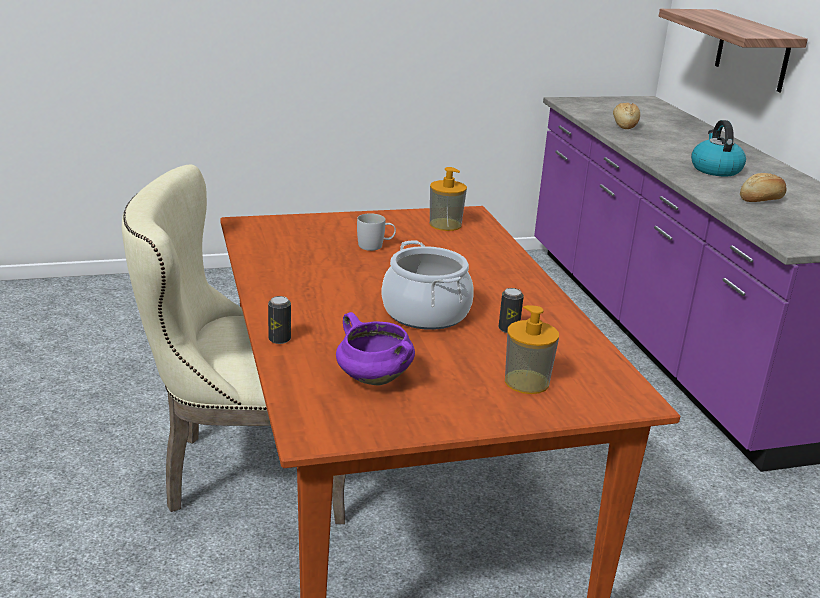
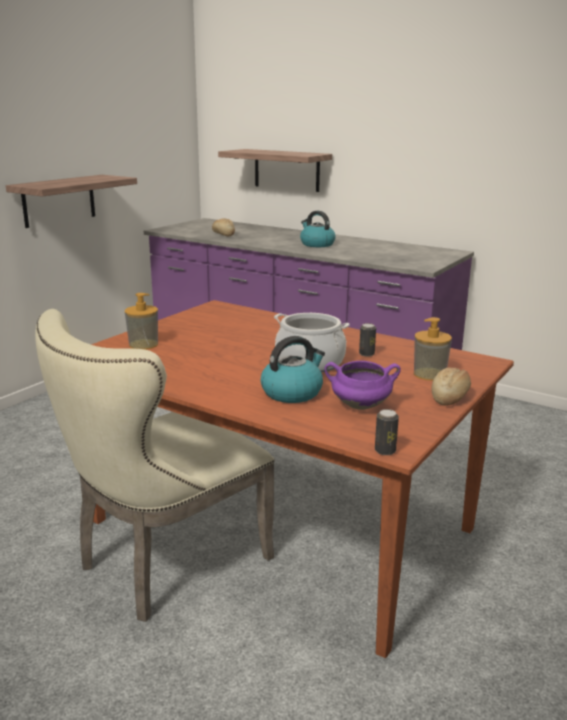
camera: 40 degrees left, 5 degrees down
(279, 339) = (262, 410): can -> can (385, 451)
(342, 335) = (292, 392): none -> kettle
(375, 246) = (200, 340): white mug -> none
(428, 42) = (59, 200): none -> shelf
(445, 224) = (215, 315): soap dispenser -> soap dispenser (143, 344)
(762, 200) = (368, 252): bread -> bread (450, 397)

